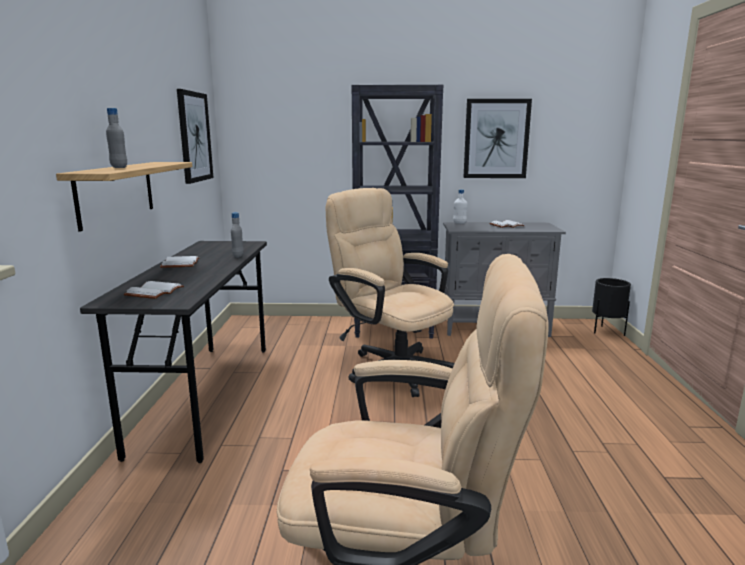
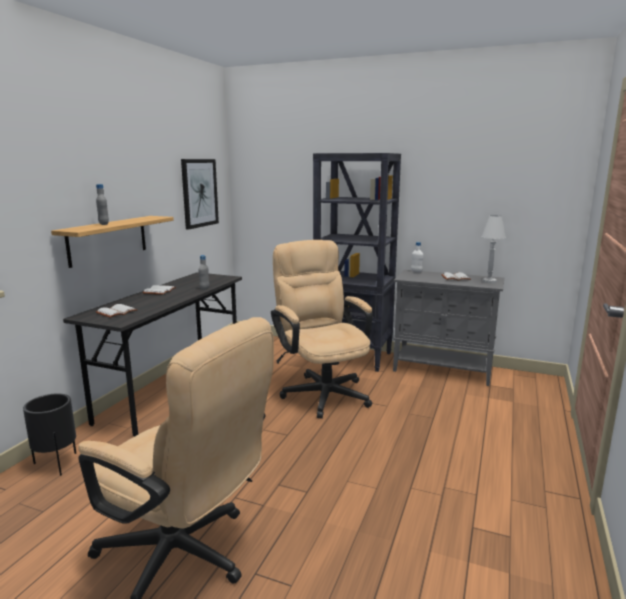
camera: 20 degrees right, 0 degrees up
(496, 139) = (455, 197): picture -> none
(542, 226) = (489, 281): none -> white table lamp
(607, 332) = (552, 389): black planter -> black planter (57, 464)

